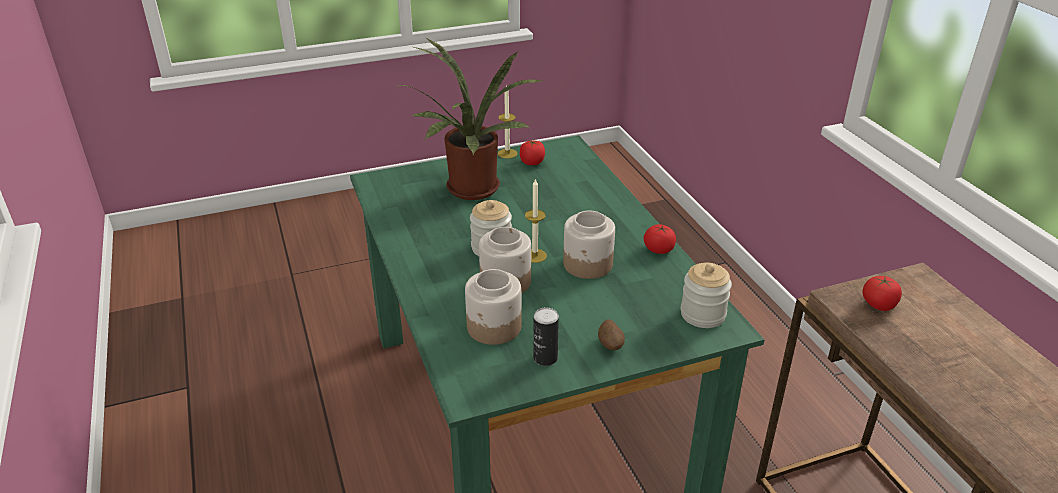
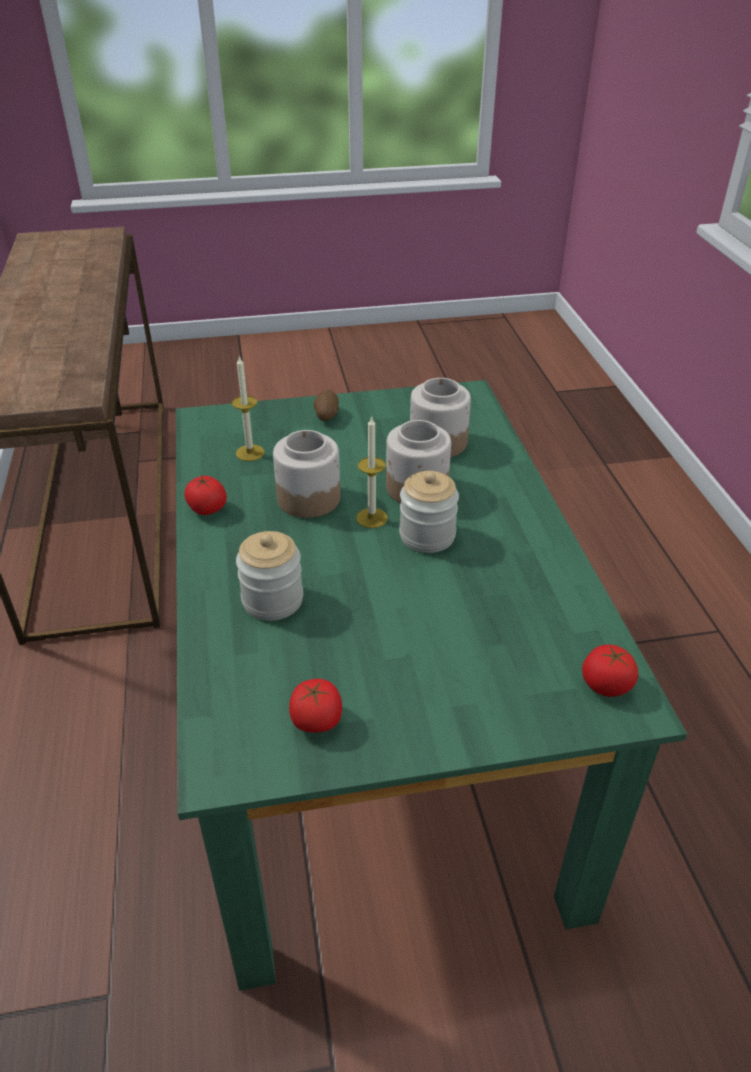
camera: 170 degrees left, 5 degrees up
(470, 191) = (448, 651): potted plant -> none
(507, 153) = (360, 759): candle -> candle (250, 453)
(545, 358) = (393, 412): can -> none
(703, 314) = (216, 432): jar -> jar (272, 600)
(878, 304) = (53, 386): tomato -> tomato (606, 685)

